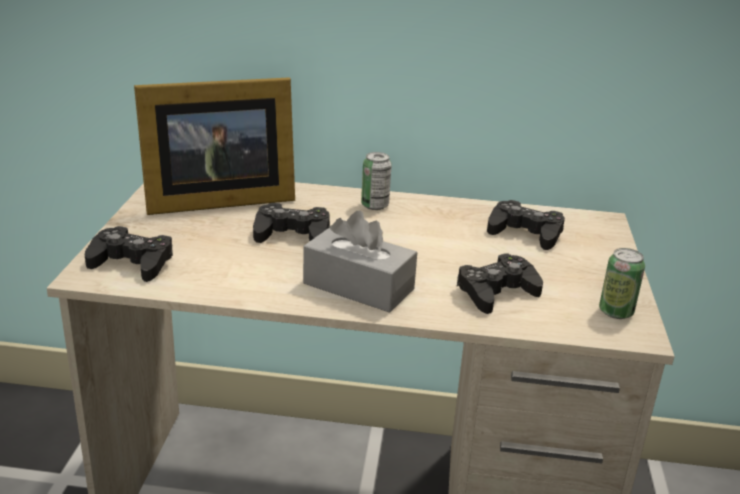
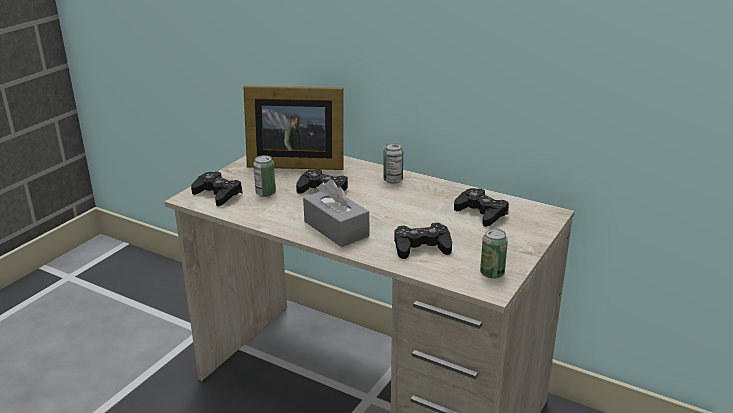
camera: 25 degrees right, 0 degrees up
(208, 250) = (265, 193): none -> can

